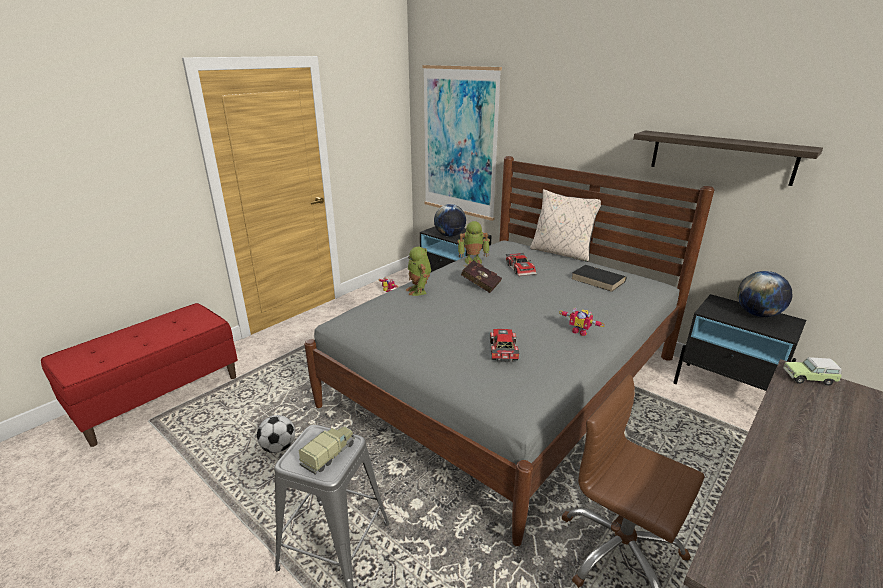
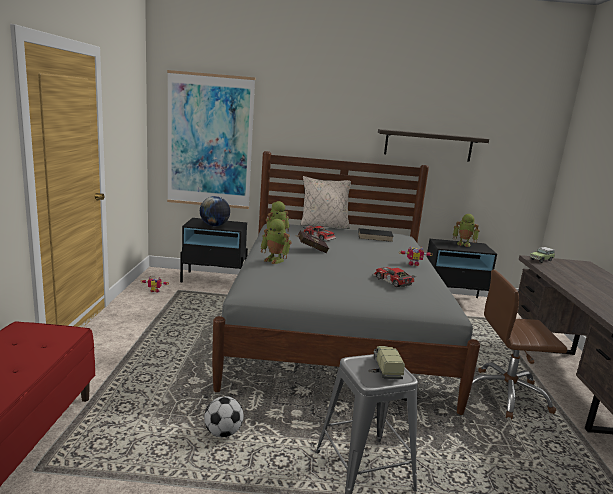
camera: 40 degrees left, 10 degrees down
(757, 314) = (464, 244): globe -> toy robot

